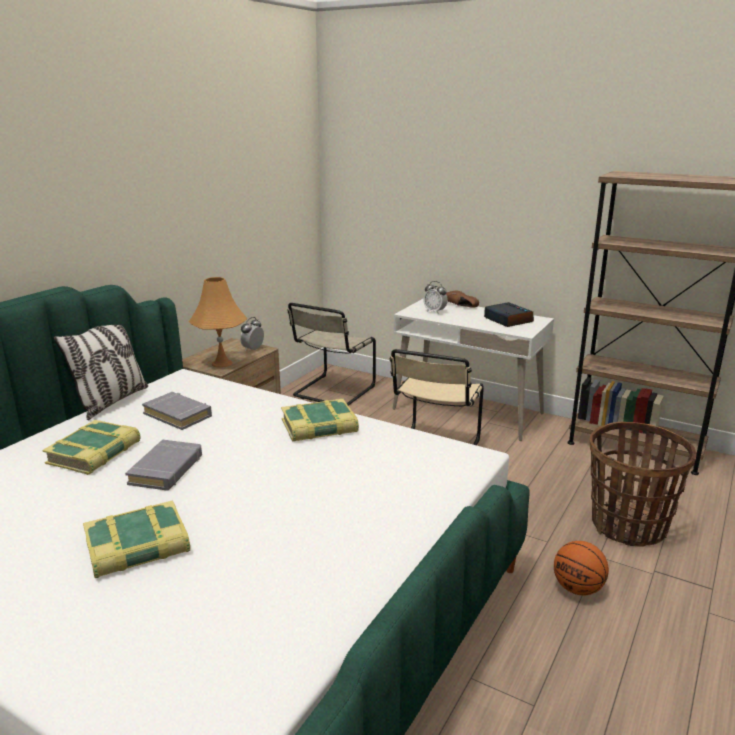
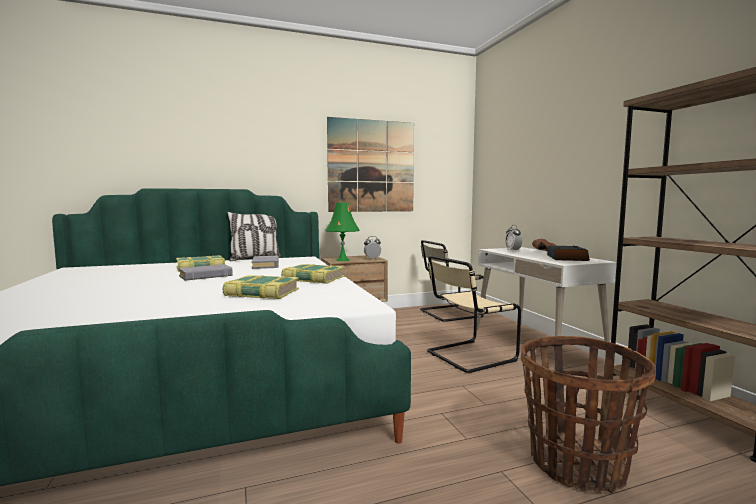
camera: 40 degrees right, 15 degrees down
(138, 547) = (119, 290): book -> book (262, 293)
(216, 204) = (371, 166): none -> picture
(222, 363) = (342, 260): orange table lamp -> green table lamp
(577, 588) = (436, 482): basketball -> none

